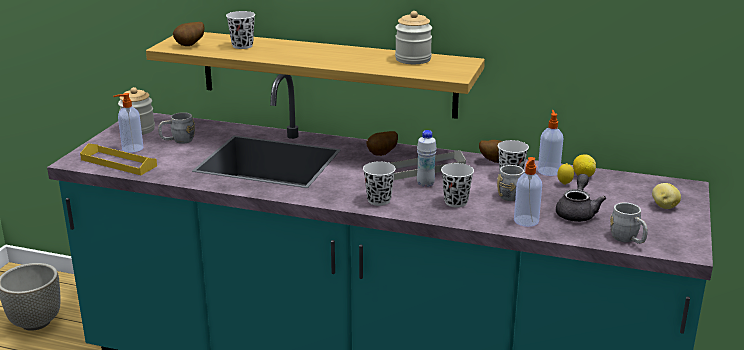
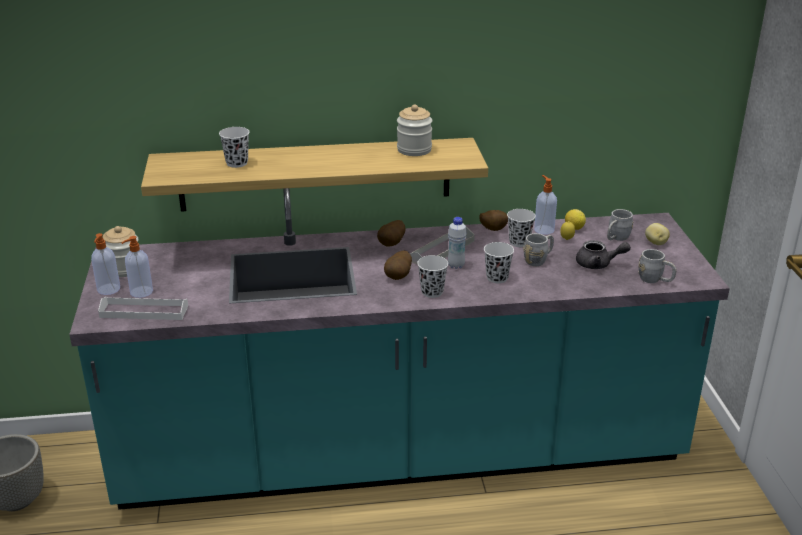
camera: 25 degrees left, 5 degrees up
(118, 163) = (144, 311): yellow tray -> white tray
(178, 141) = (180, 272): grey mug -> grey mug (616, 238)
(190, 45) = (183, 172): potato -> potato (399, 277)
(526, 221) = (567, 282): soap dispenser -> soap dispenser (108, 290)
(577, 212) = (598, 264): grey teapot -> grey teapot turned 105 degrees clockwise

